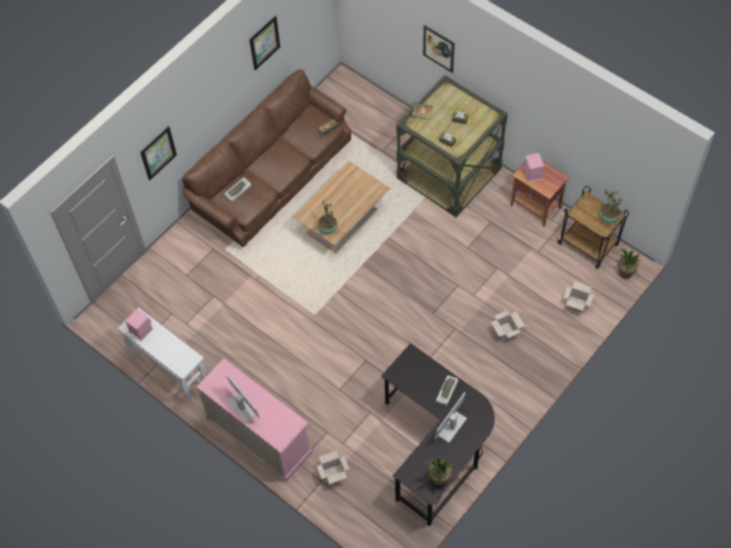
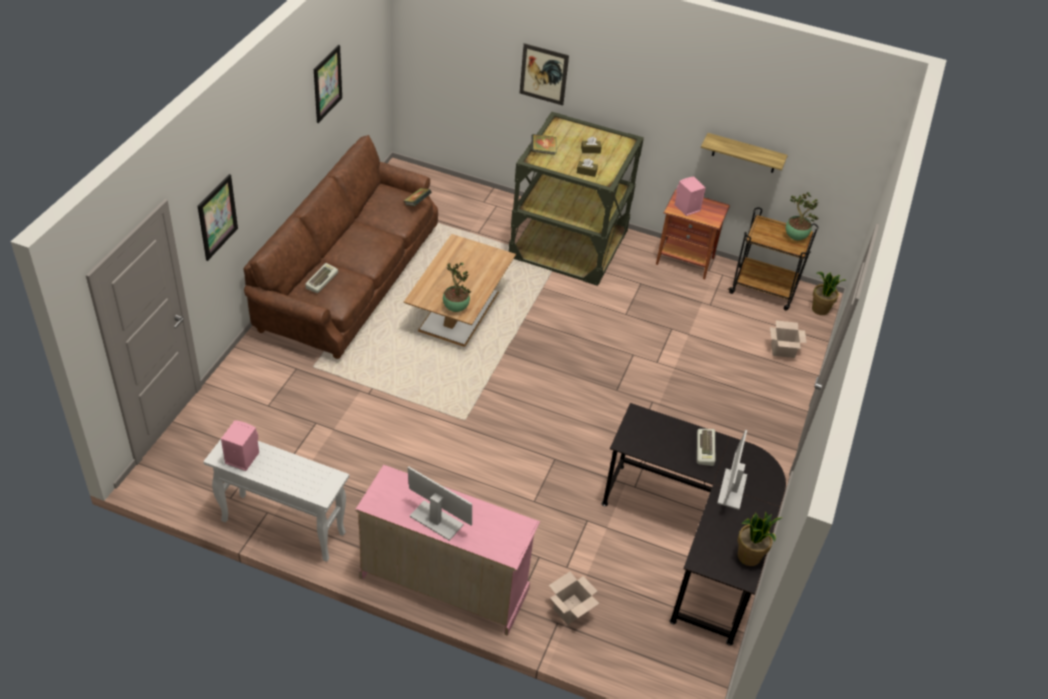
camera: 25 degrees left, 15 degrees down
(506, 332) = (717, 394): cardboard box -> none
(577, 147) = (744, 153): none -> shelf

